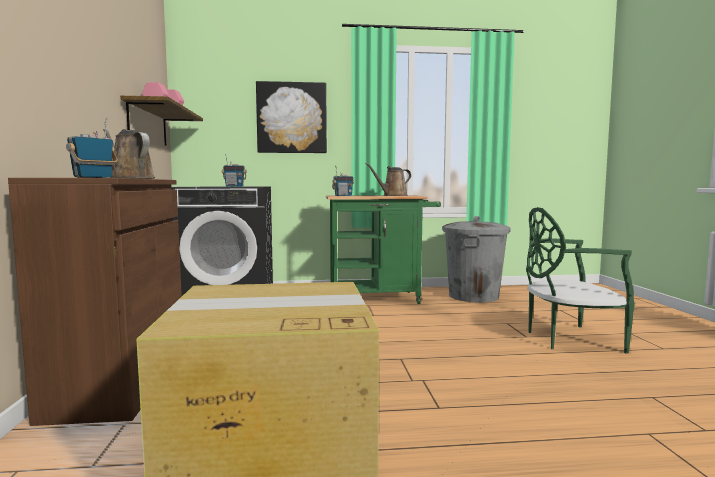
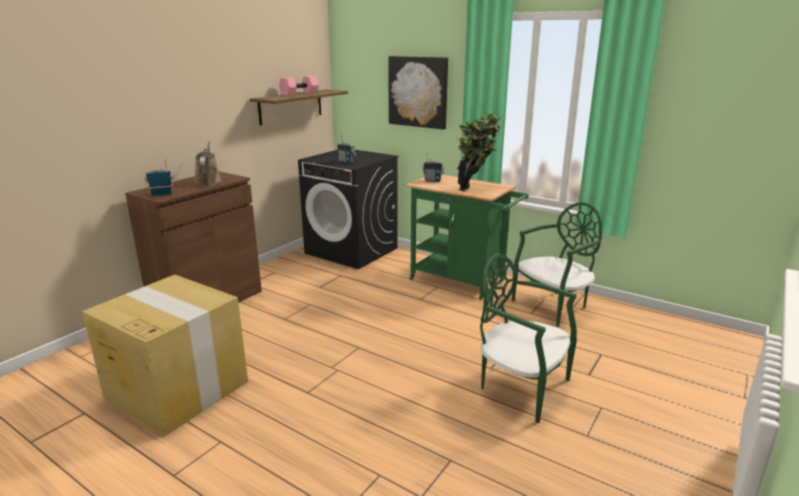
camera: 40 degrees right, 15 degrees up
(392, 195) = (474, 188): brown watering can -> potted plant
(474, 296) = (553, 306): grey trash can -> green chair

